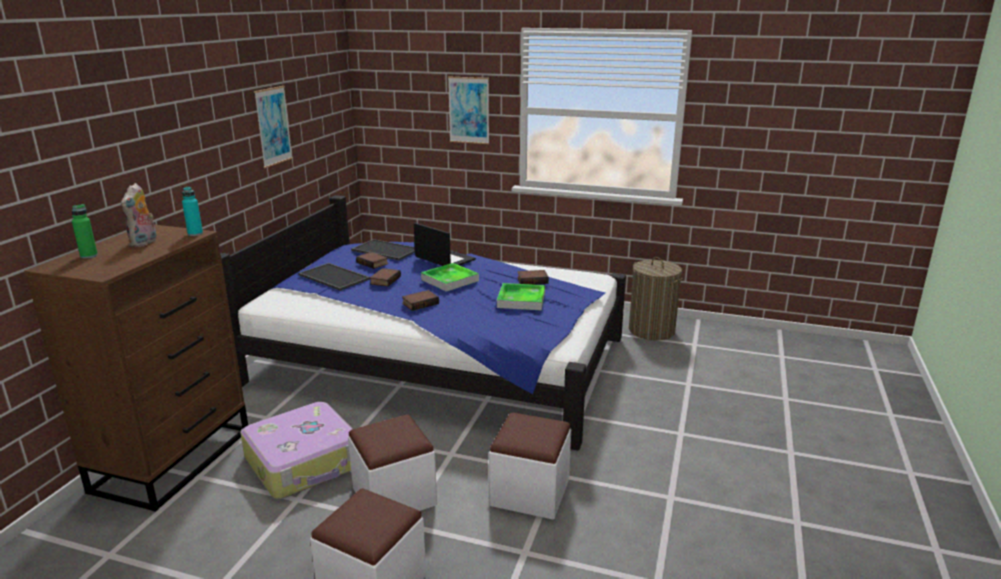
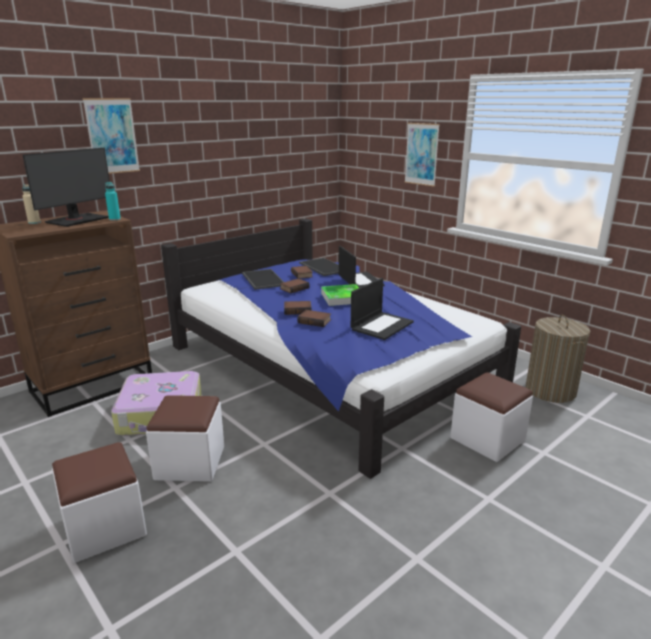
camera: 30 degrees right, 0 degrees up
(89, 256) = (34, 223): green bottle -> beige bottle
(144, 243) = (77, 220): plush toy -> monitor
(273, 126) = (245, 154): picture -> picture (112, 136)
(521, 300) = (382, 325): tray -> laptop
(530, 492) = (292, 500): white ottoman -> white ottoman (487, 439)
(533, 280) = (413, 311): book -> book (315, 321)

